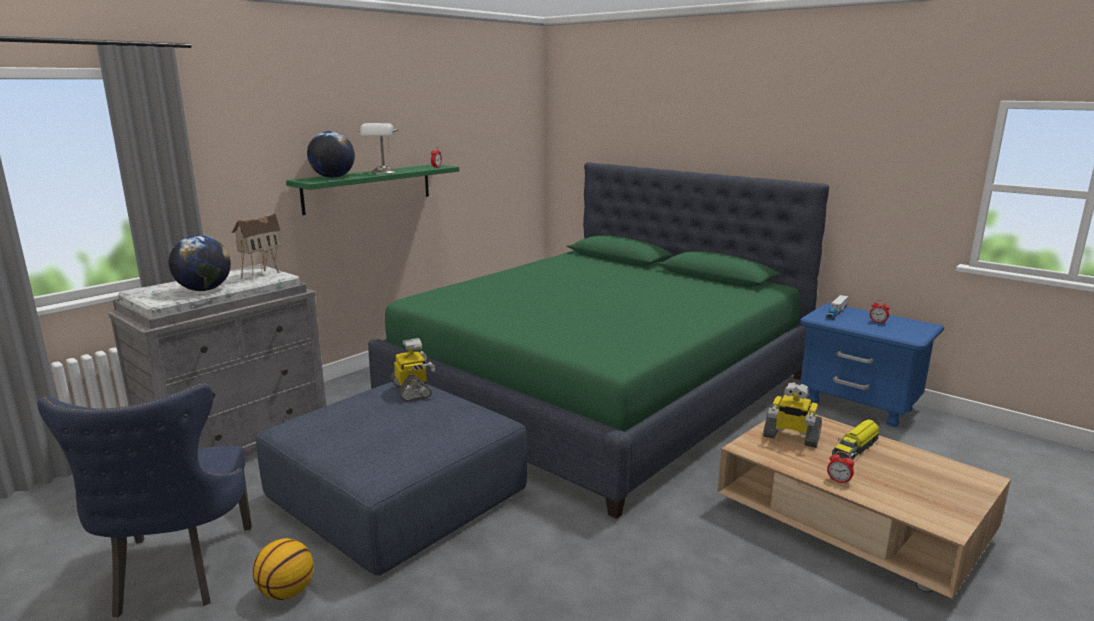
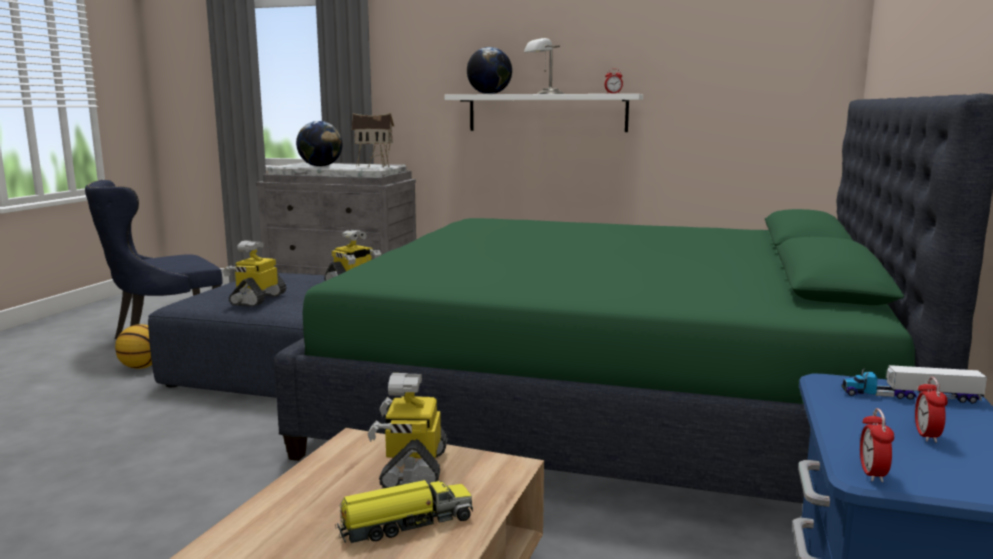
camera: 65 degrees right, 5 degrees down
(368, 188) = (547, 113): green shelf -> white shelf
(423, 435) = (257, 299): none -> toy robot
(838, 481) = (274, 513): alarm clock -> alarm clock (872, 474)
(855, 448) = (405, 524): toy truck -> toy truck turned 135 degrees clockwise

